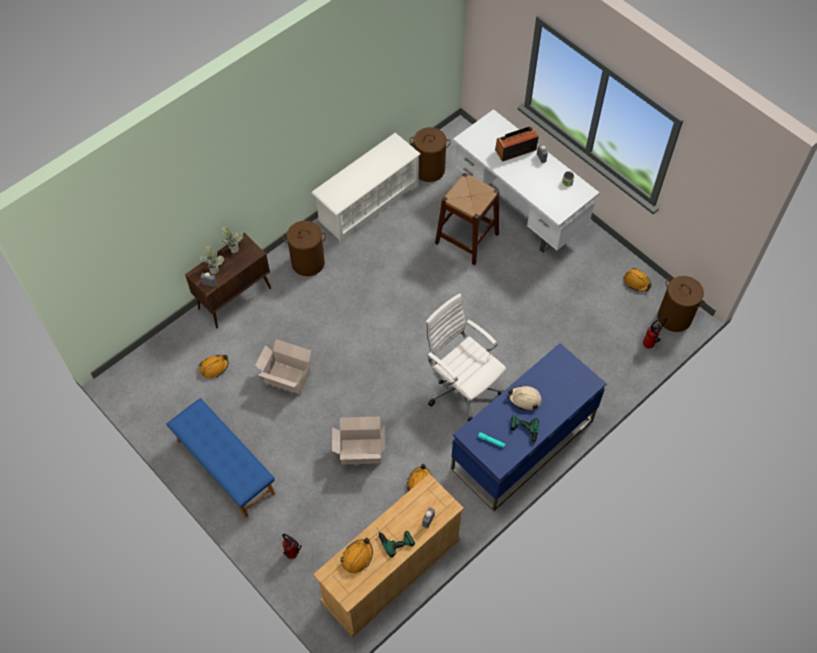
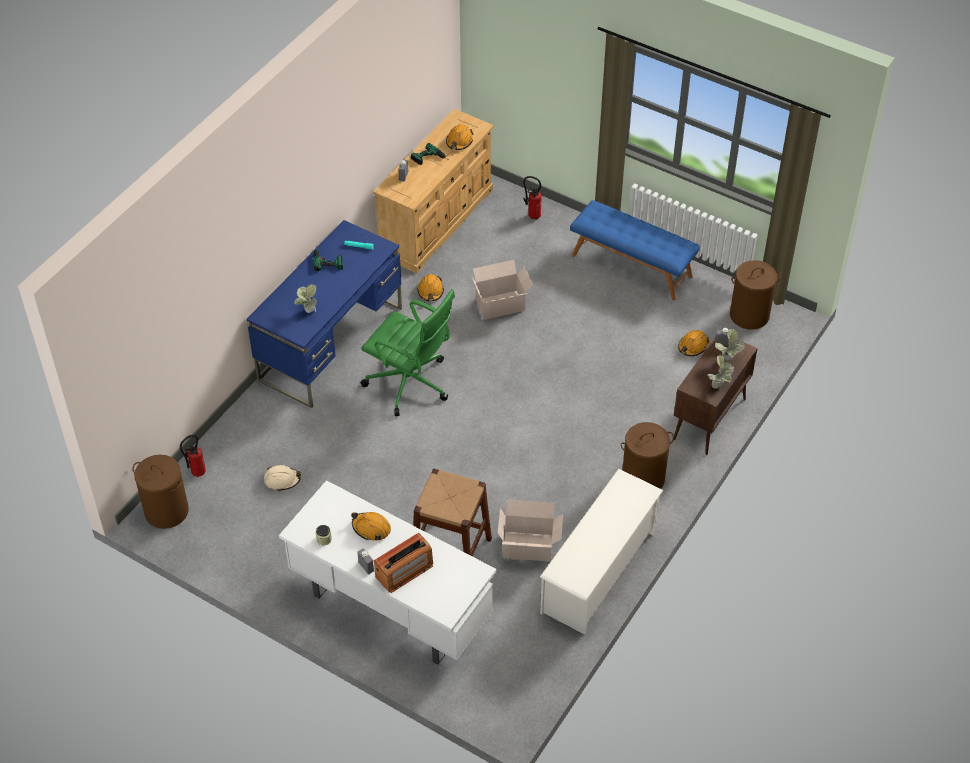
camera: 165 degrees right, 10 degrees down
(286, 377) = (609, 354): cardboard box -> cardboard box (529, 547)
(429, 170) = (532, 641): brown laundry basket -> brown laundry basket (749, 315)
(462, 387) = (410, 384): white office chair -> green office chair
(524, 399) = (332, 287): beige hard hat -> beige hard hat (282, 480)
(551, 376) = (308, 312): none -> potted plant
(637, 282) = (217, 545): orange hard hat -> orange hard hat (371, 528)

